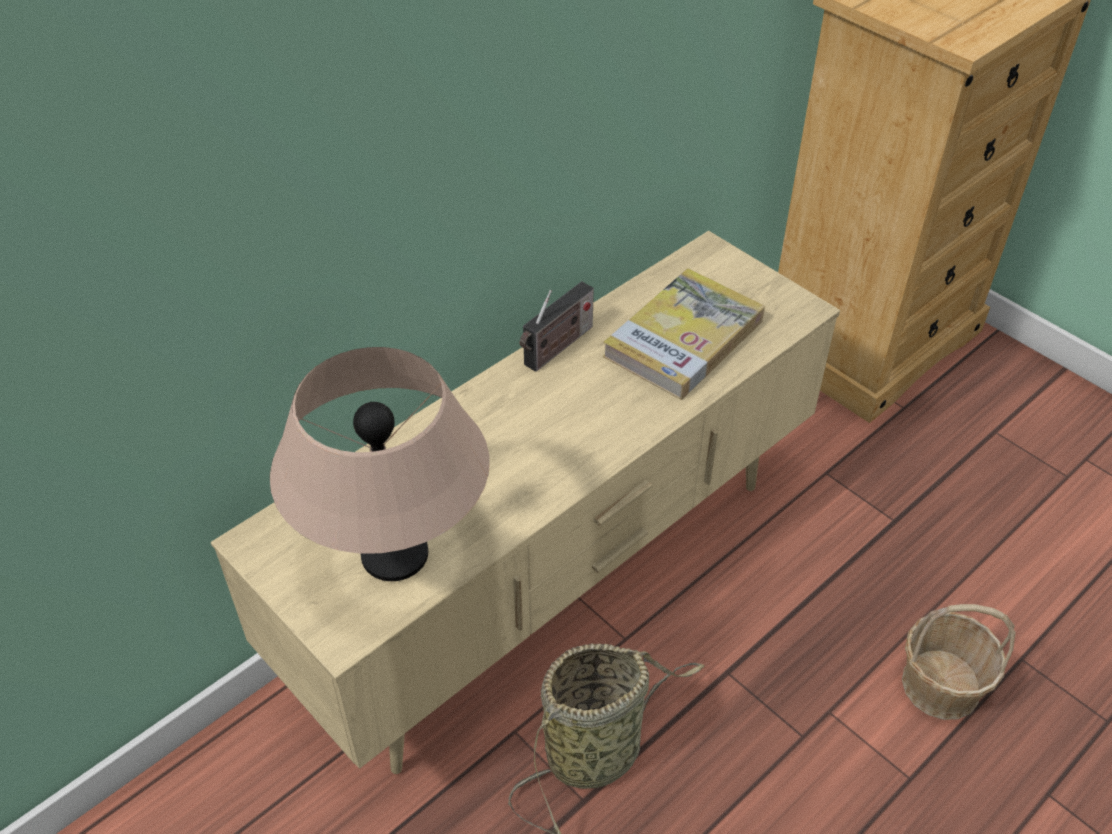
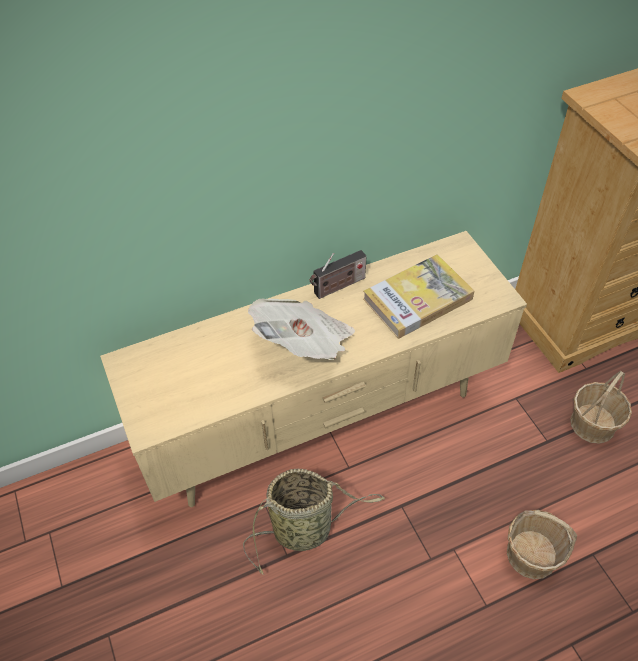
camera: 20 degrees right, 5 degrees up
(396, 556) = (193, 391): beige table lamp -> none
(543, 441) = (304, 344): none -> newspaper
(945, 480) = (593, 424): none -> basket

